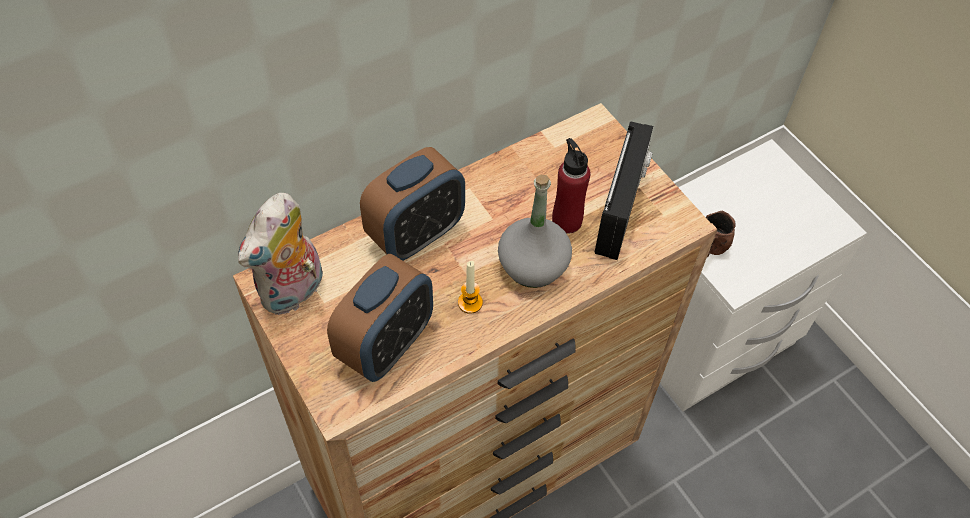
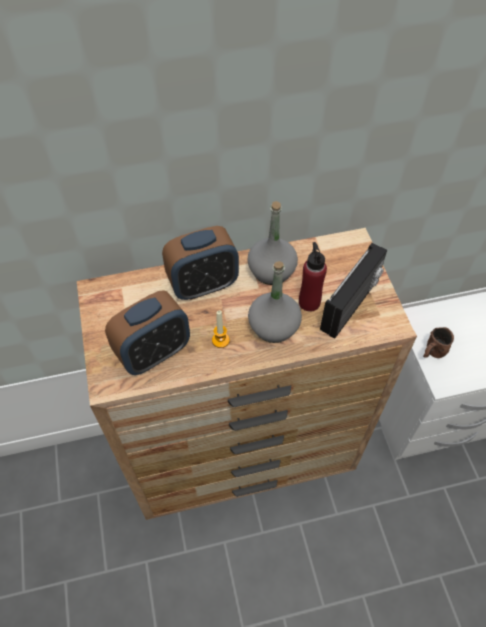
camera: 20 degrees right, 0 degrees up
(293, 292) = (109, 302): plush toy -> none
(501, 191) = (272, 271): none -> grey bottle

